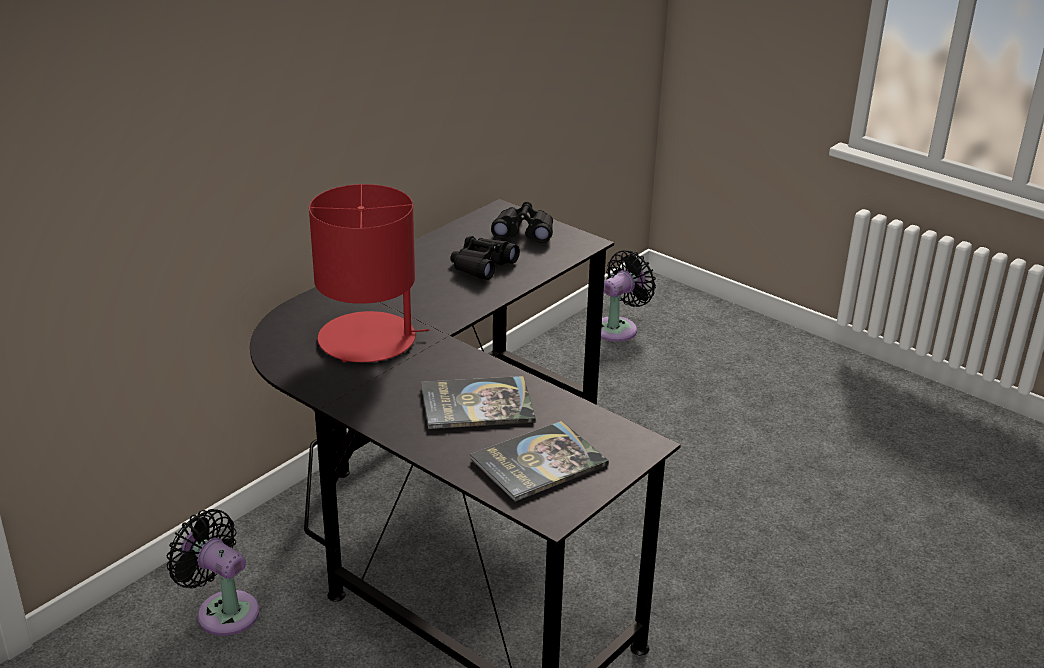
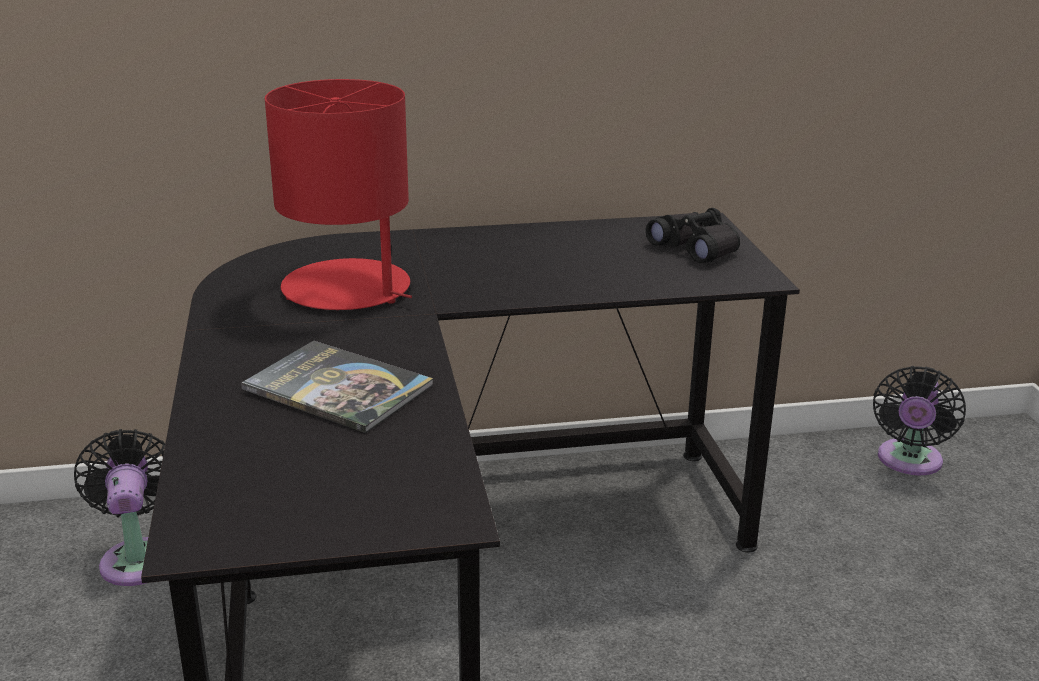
camera: 40 degrees right, 5 degrees down
(482, 265) = (591, 264): black binoculars -> none
(539, 462) = (289, 477): book -> none
(618, 328) = (908, 462): black fan -> black fan turned 120 degrees clockwise

